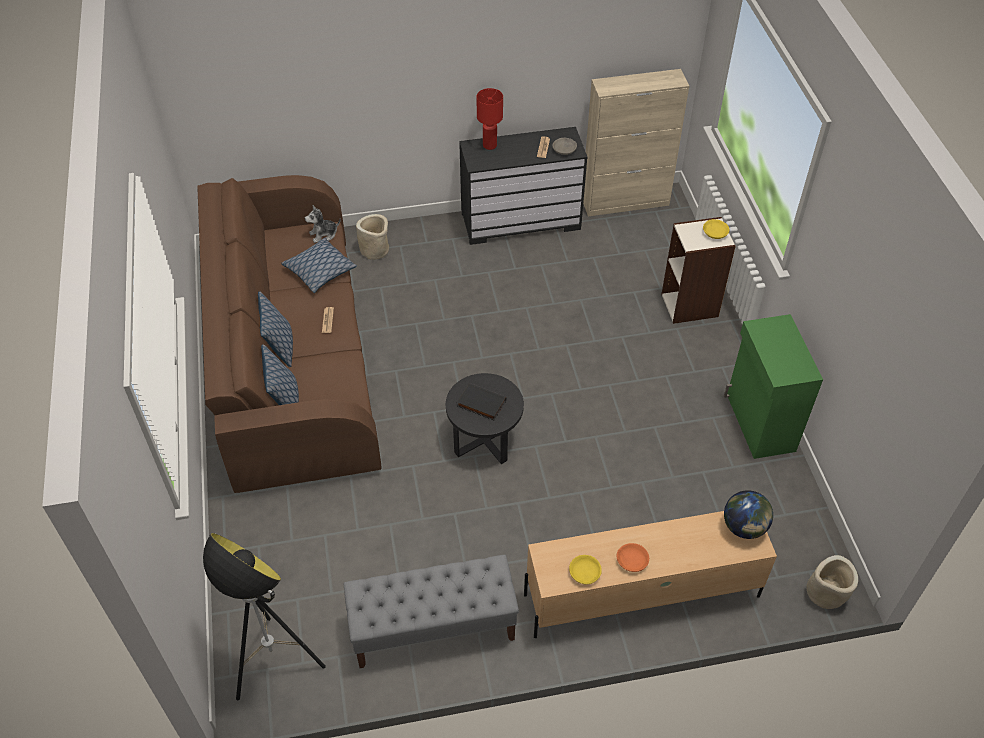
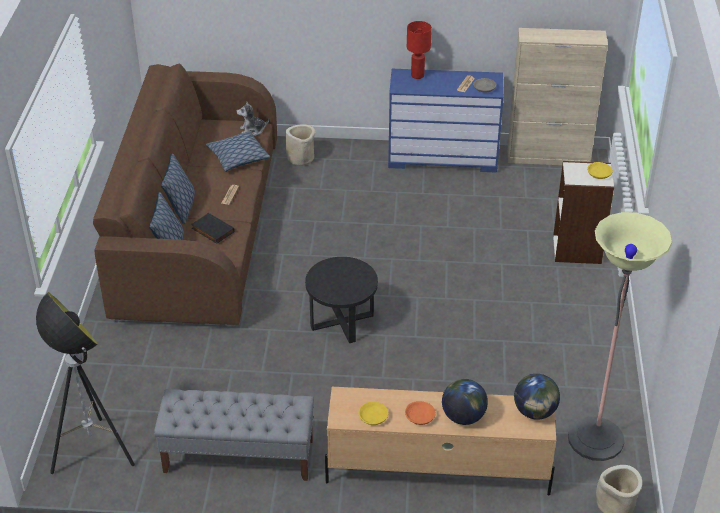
camera: 15 degrees right, 10 degrees down
(480, 404) = (337, 280): black book -> black book (212, 230)
(521, 221) = (443, 157): black dresser -> blue dresser
(675, 550) = (463, 416): none -> globe
(759, 423) = (606, 356): green cabinet -> none
(781, 521) = (595, 439): none -> floor lamp

